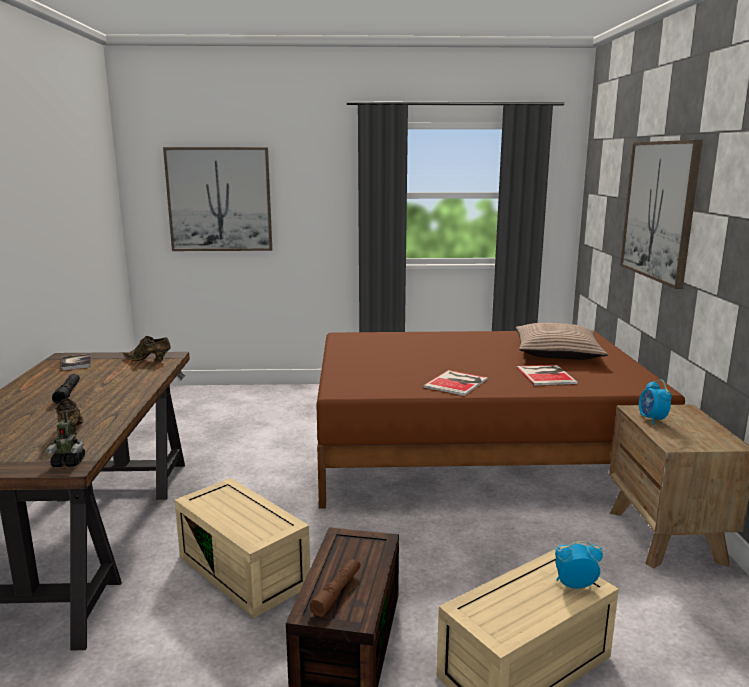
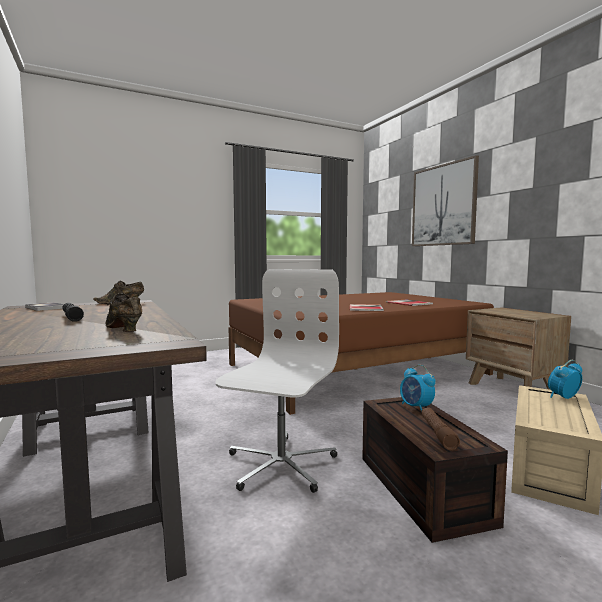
camera: 25 degrees left, 10 degrees down
(68, 462) = (167, 341): toy robot -> none
(219, 199) = (124, 206): picture -> none
(246, 570) = (280, 464): beige storage box -> white office chair
(557, 353) = (393, 297): pillow -> none
(652, 419) = (498, 312): alarm clock -> alarm clock (416, 407)

